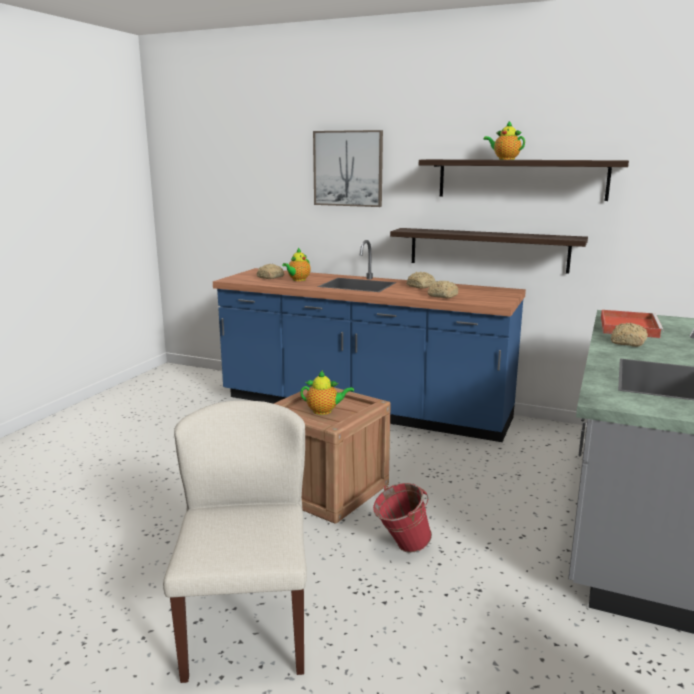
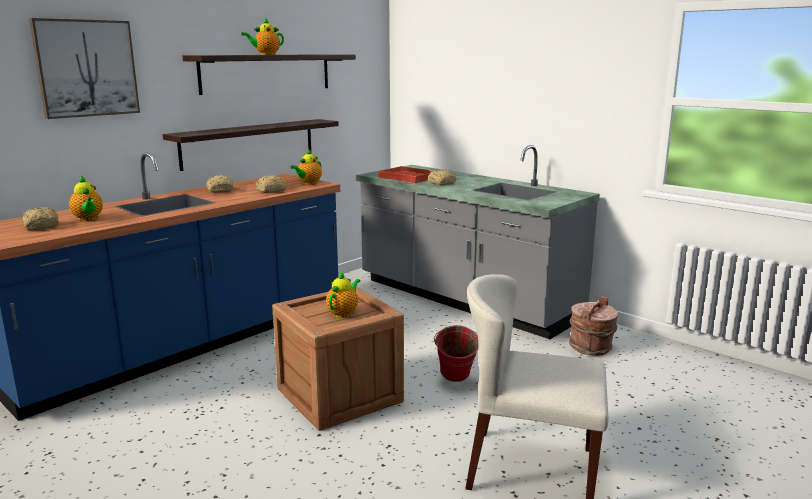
camera: 70 degrees left, 0 degrees up
(494, 300) = (308, 183): none -> teapot
(603, 654) = (591, 348): none -> brown bucket

